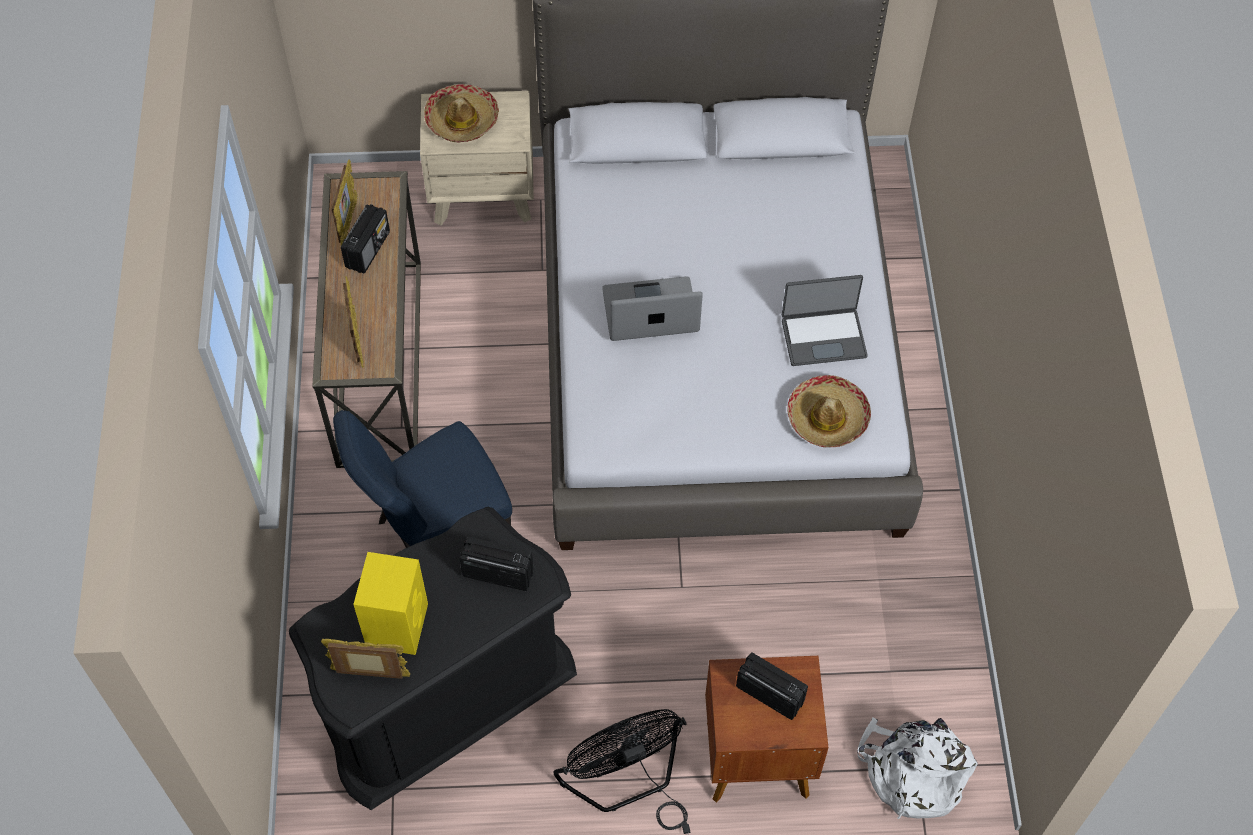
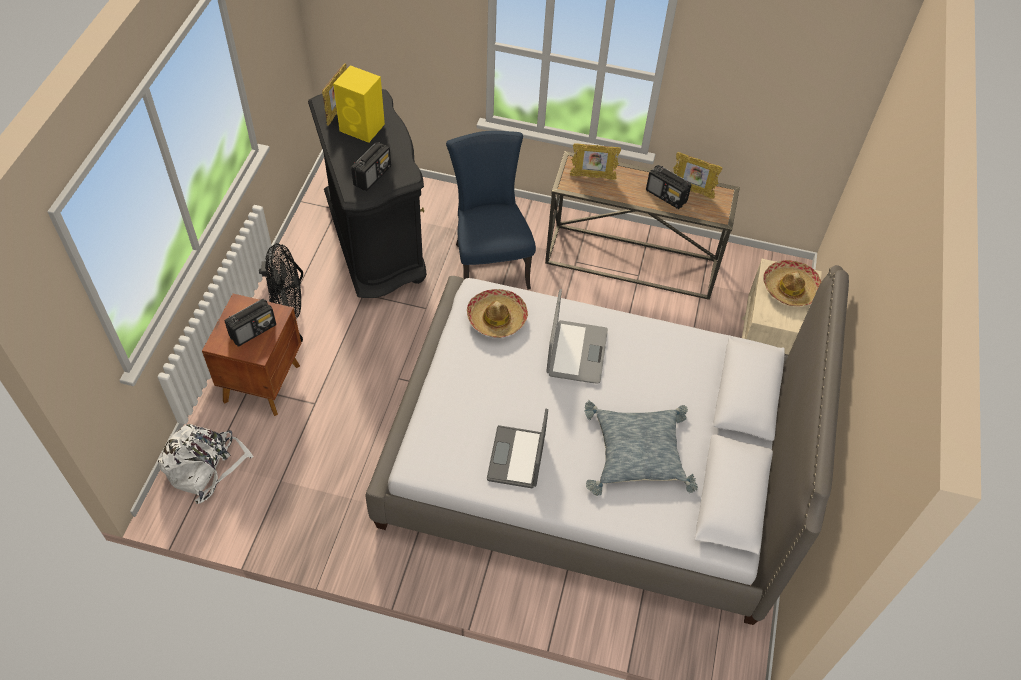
camera: 105 degrees right, 5 degrees down
(762, 227) = (637, 451): none -> pillow
(827, 418) = (444, 435): hat -> hat (497, 318)

